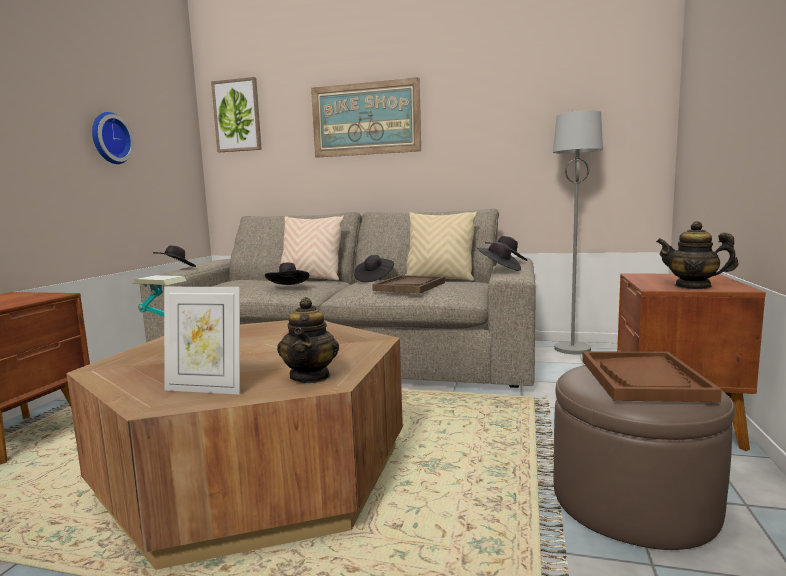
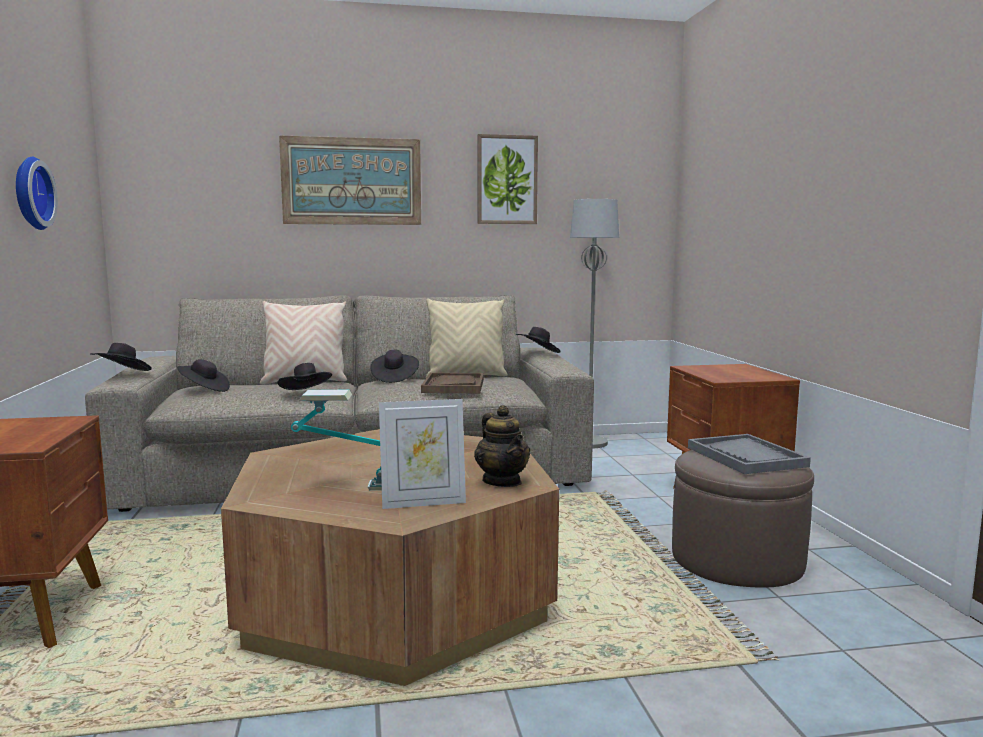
camera: 25 degrees left, 0 degrees up
(237, 116) = (164, 160): picture -> picture (507, 180)
(499, 269) = (547, 364): black hat -> black hat (204, 390)
(643, 379) = (746, 457): brown tray -> grey tray
(693, 286) = (746, 377): teapot -> none

